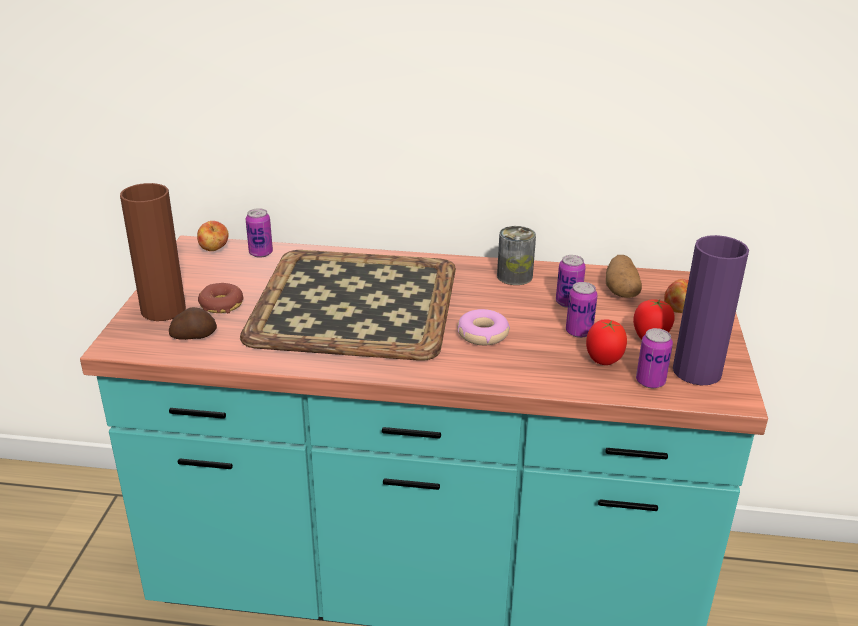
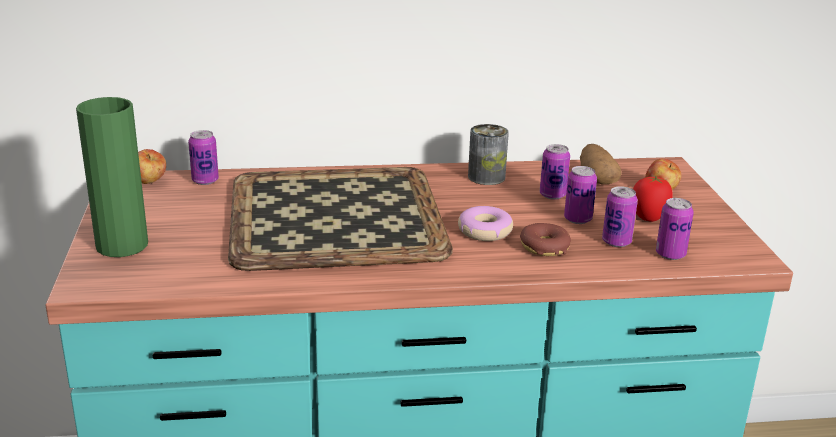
camera: 15 degrees left, 5 degrees down
(163, 310) = (122, 245): brown vase -> green vase
(193, 335) = (172, 266): potato -> none
(221, 305) = (187, 233): donut -> donut (544, 247)
(603, 361) = (616, 242): tomato -> can
(697, 371) = (707, 241): purple vase -> none

